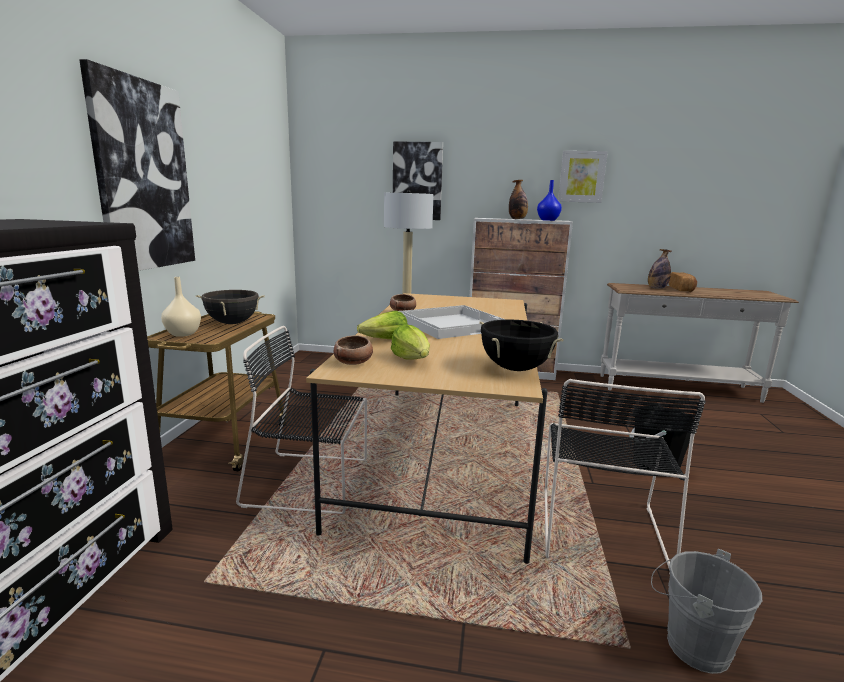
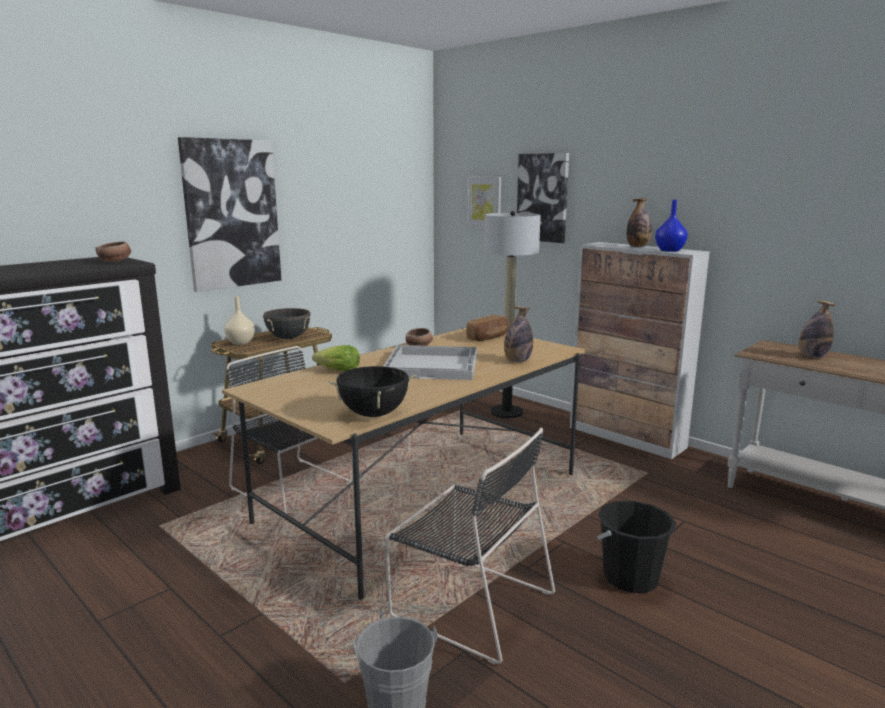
camera: 35 degrees right, 0 degrees up
(353, 362) = (273, 385): bowl -> bowl (116, 261)
(412, 359) = (318, 390): lettuce -> none
(504, 312) = (517, 361): none -> bottle
(582, 177) = (730, 193): picture -> picture (484, 202)
(601, 527) = (468, 603): black chair -> black chair turned 105 degrees counterclockwise
(681, 289) = (853, 363): bread -> bread (488, 337)

